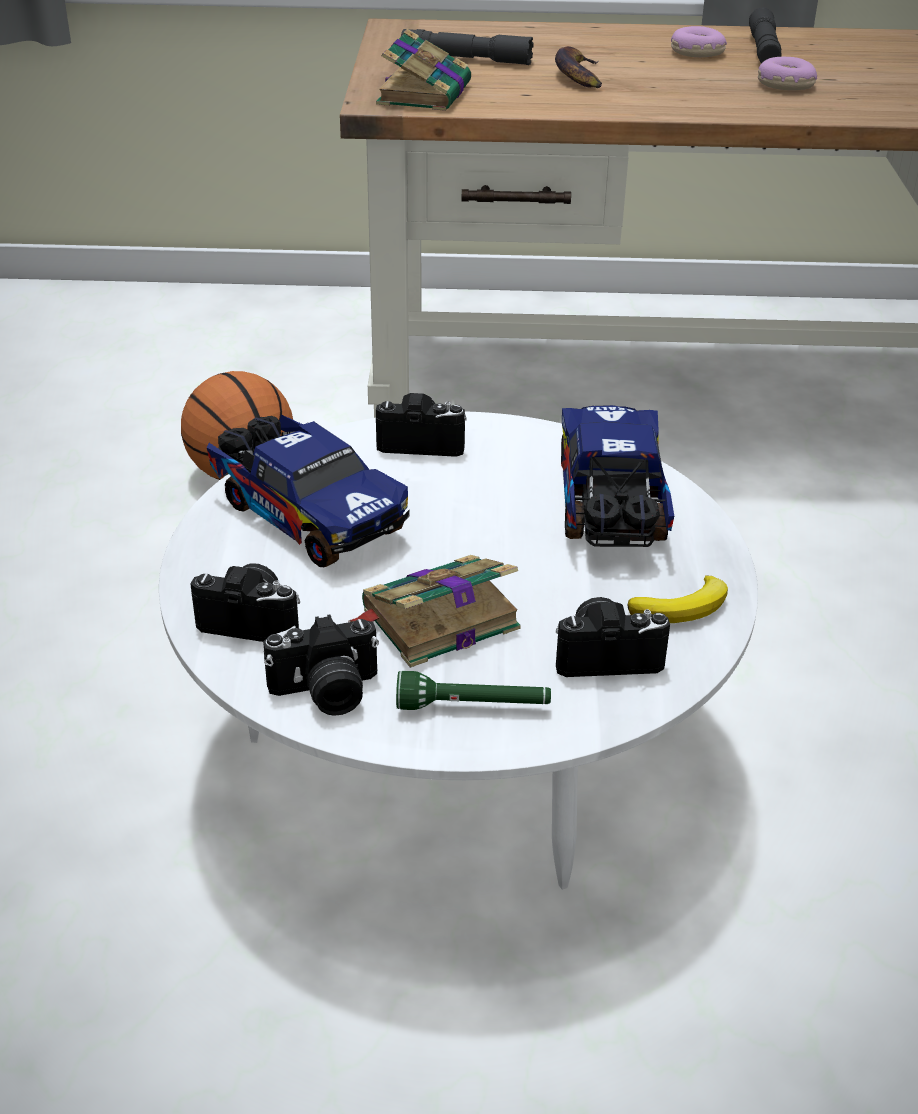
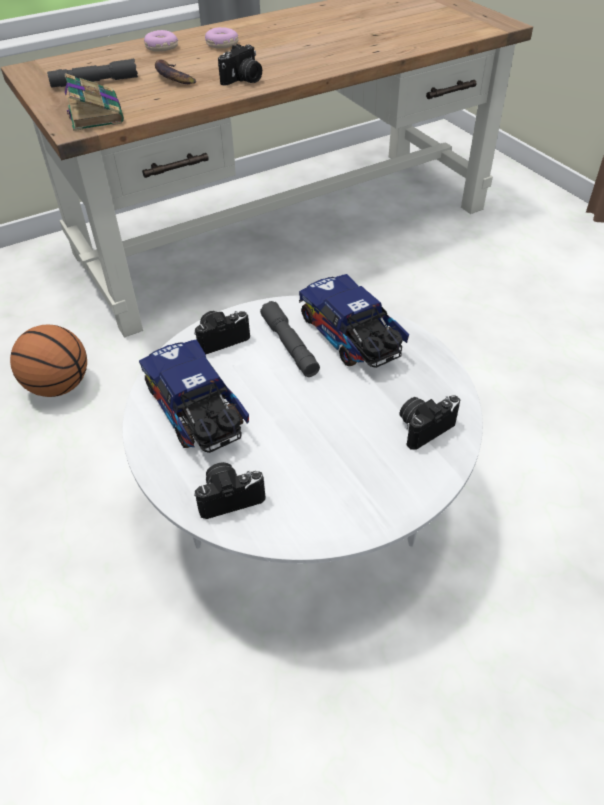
camera: 30 degrees left, 10 degrees up
(306, 514) = (197, 413): toy truck -> toy truck turned 135 degrees counterclockwise
(326, 693) = (308, 521): camera -> camera (243, 80)
(436, 620) = (325, 447): book -> none
(473, 707) = (388, 490): green flashlight -> none
(683, 608) = (434, 382): banana -> none
(763, 50) = (255, 34): grey flashlight -> grey flashlight (289, 346)
(784, 84) = (289, 54): donut -> donut (161, 47)

